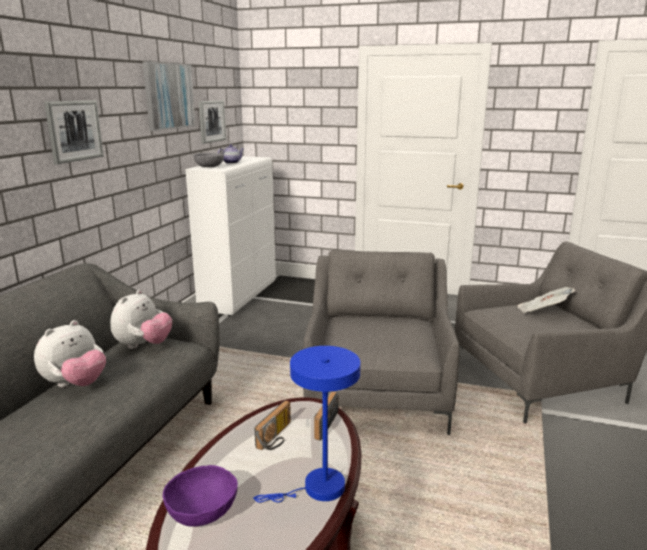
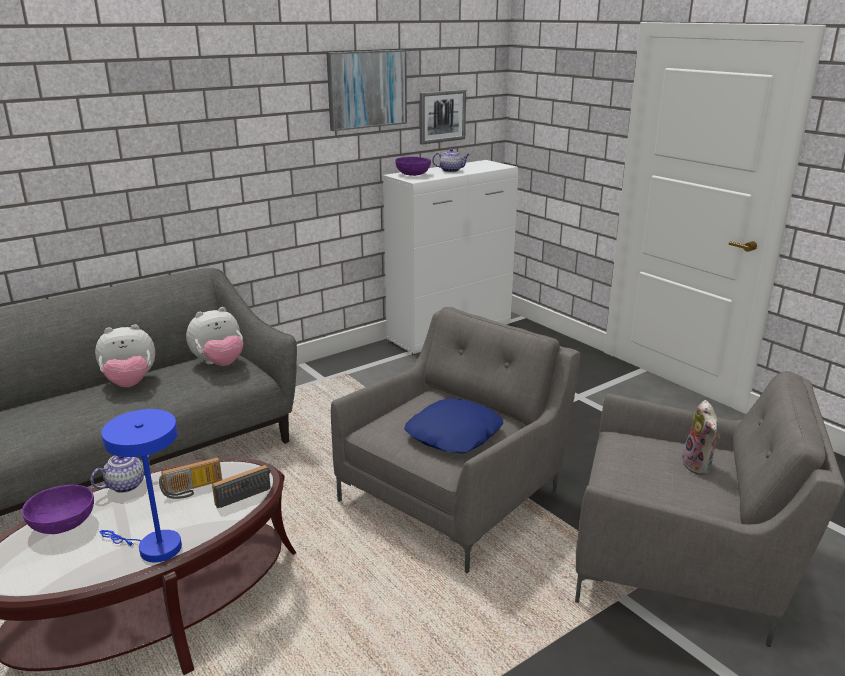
camera: 35 degrees right, 5 degrees up
(74, 131) = (218, 132): picture -> none
(209, 167) = (413, 174): grey bowl -> purple bowl
(211, 457) = (127, 485): none -> teapot
(396, 338) = (454, 435): none -> blue pillow
(542, 312) = (699, 466): newspaper -> plush toy

